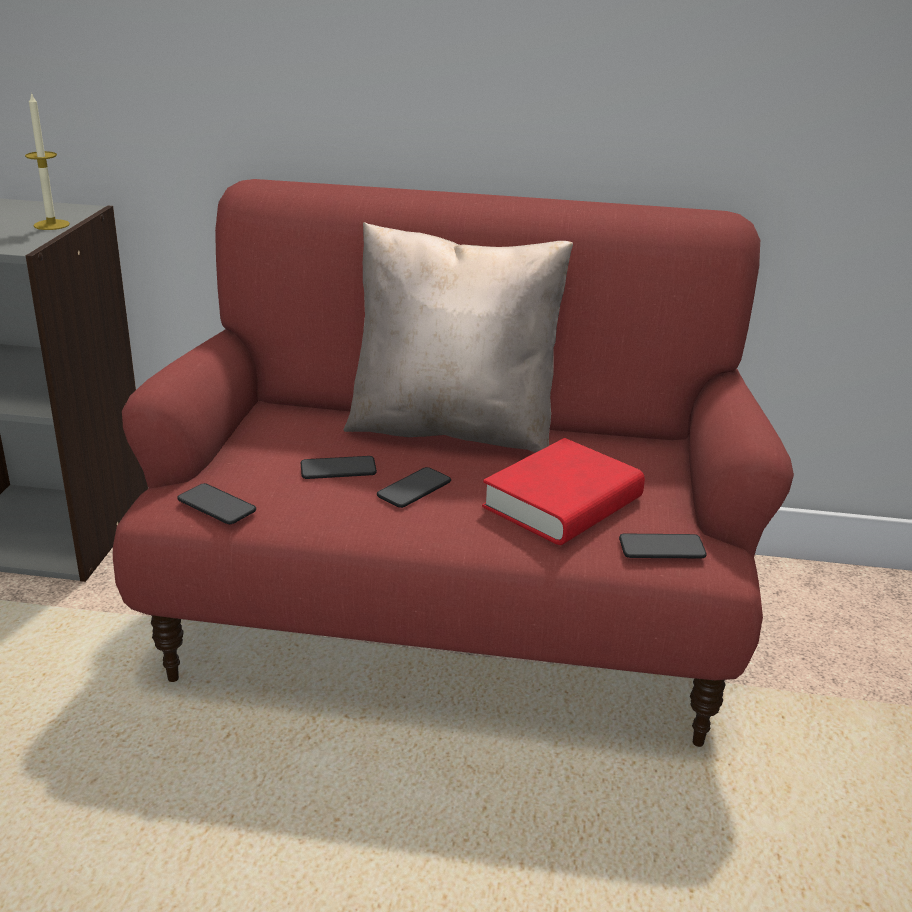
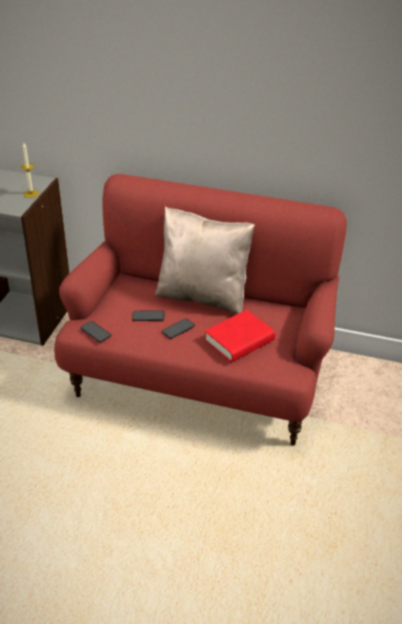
camera: 10 degrees right, 10 degrees up
(662, 548) = (273, 366): phone -> none

